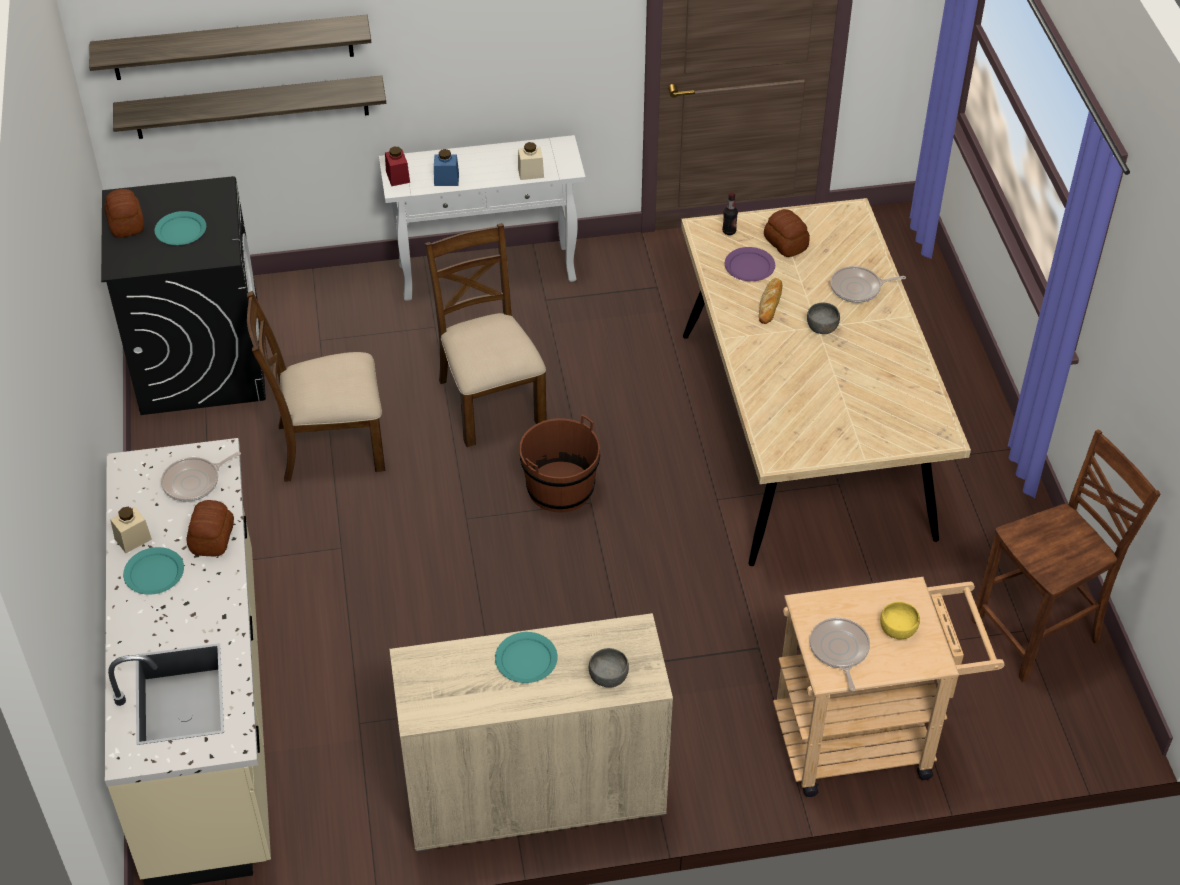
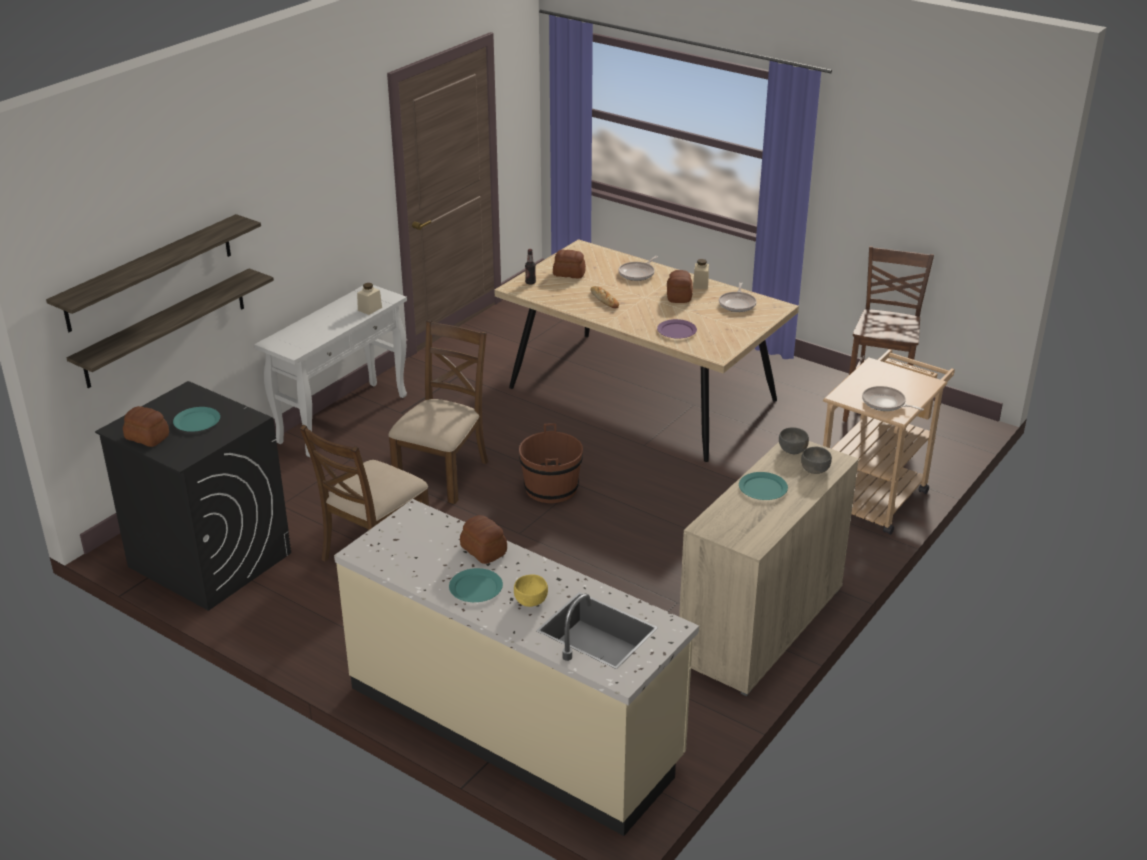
camera: 45 degrees left, 15 degrees down
(133, 539) = (431, 581): beige jar -> beige jar (700, 284)
(194, 482) = (422, 533): frying pan -> frying pan (737, 304)
(398, 177) = (285, 347): red jar -> none
(446, 179) = (320, 334): blue jar -> none
(490, 401) = (443, 474): brown chair -> brown chair turned 90 degrees clockwise
(749, 267) = (567, 291): purple plate -> purple plate (677, 331)
(822, 328) = (648, 296): grey bowl -> grey bowl (793, 450)
(854, 349) = (678, 296): none -> bread
(898, 629) = (895, 381): yellow bowl -> yellow bowl (531, 600)

